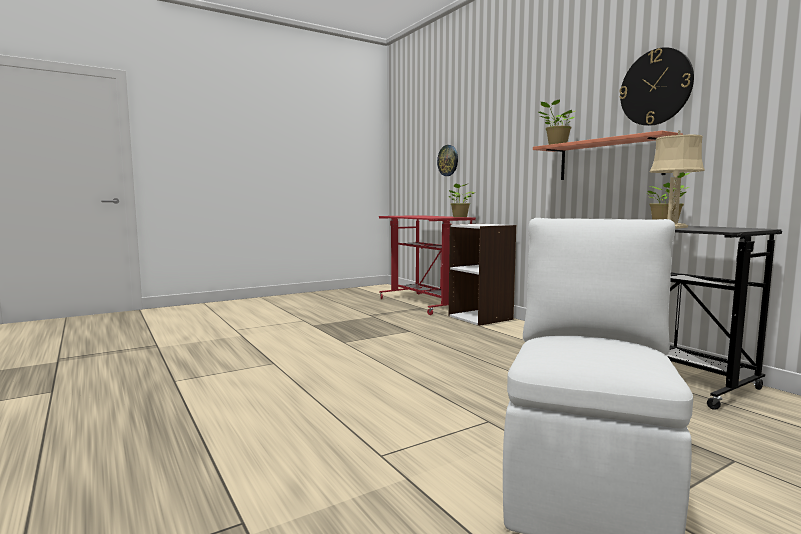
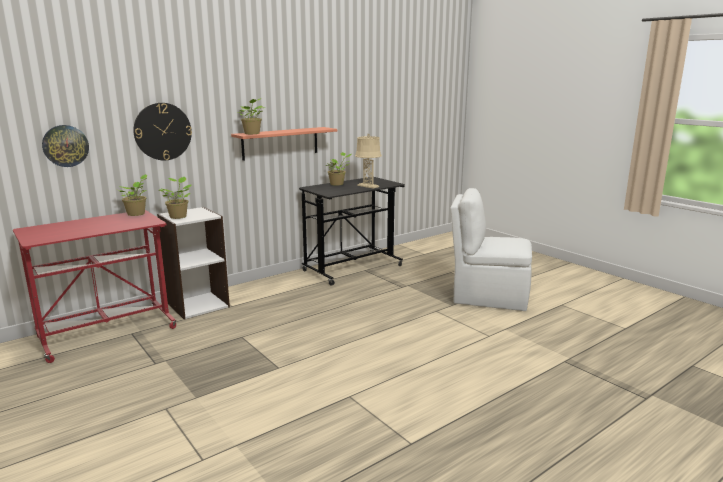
camera: 95 degrees left, 10 degrees up
(474, 224) = (178, 216): none -> potted plant
(655, 87) = (306, 95): wall clock -> wall clock (162, 131)

